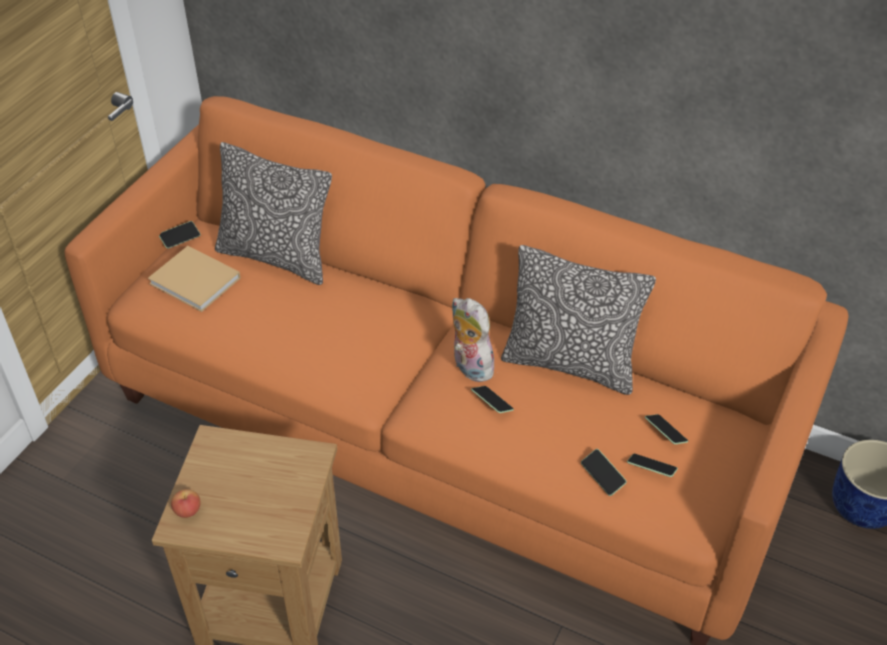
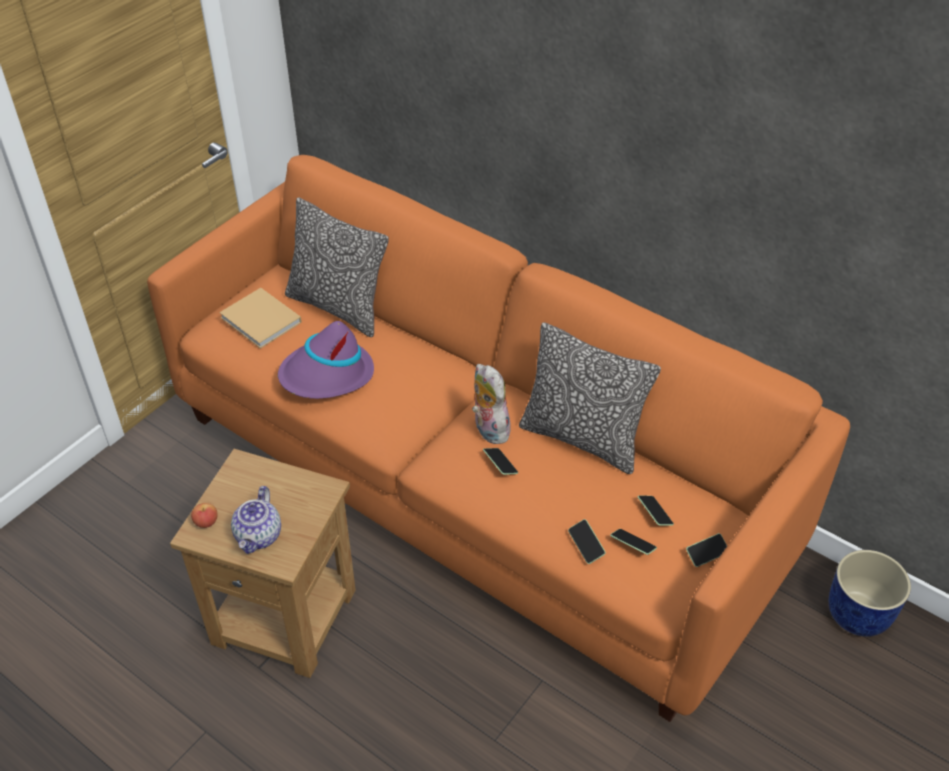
camera: 10 degrees right, 0 degrees up
(180, 239) = (257, 280): phone -> phone (706, 554)
(251, 517) = (259, 536): none -> teapot
(282, 331) = (327, 375): none -> purple hat

